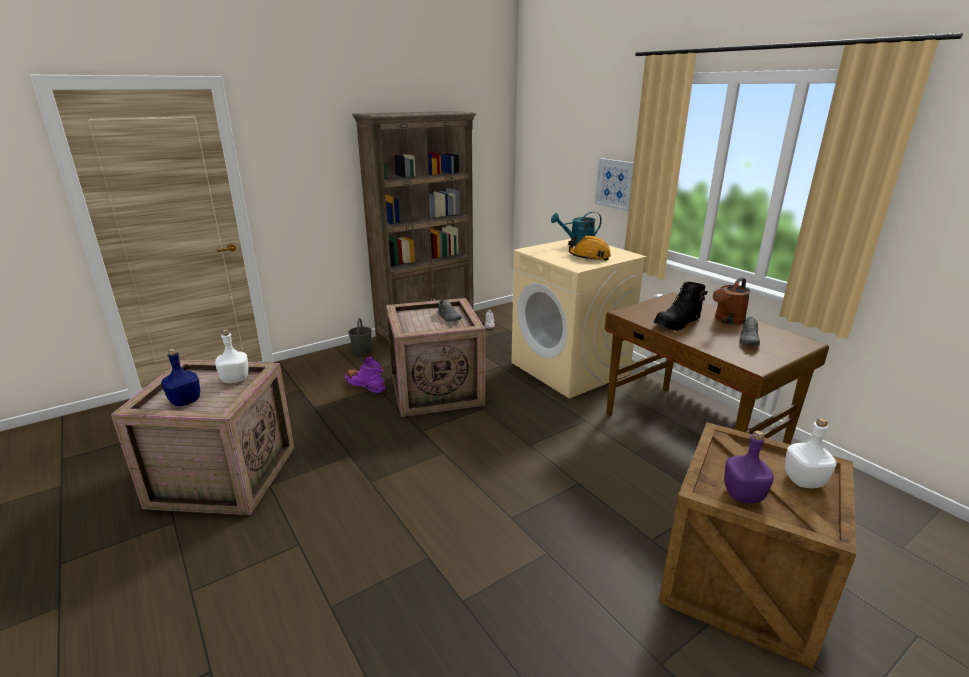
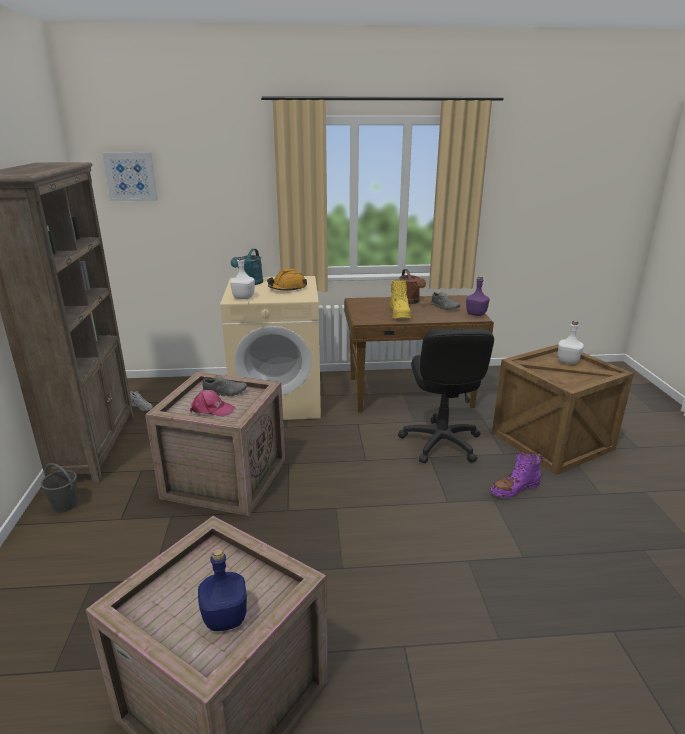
camera: 60 degrees left, 0 degrees up
(236, 379) = (207, 562): white bottle -> white bottle (243, 297)
(365, 385) = (153, 523): purple boot -> purple boot (514, 489)
(419, 322) = (212, 409): none -> pink cap
(614, 483) = (440, 443): none -> black office chair
(615, 184) = (247, 220): picture -> picture (131, 176)
(678, 324) = (400, 314): black boot -> yellow boot
(743, 495) = (574, 379): purple bottle -> purple bottle (476, 314)

